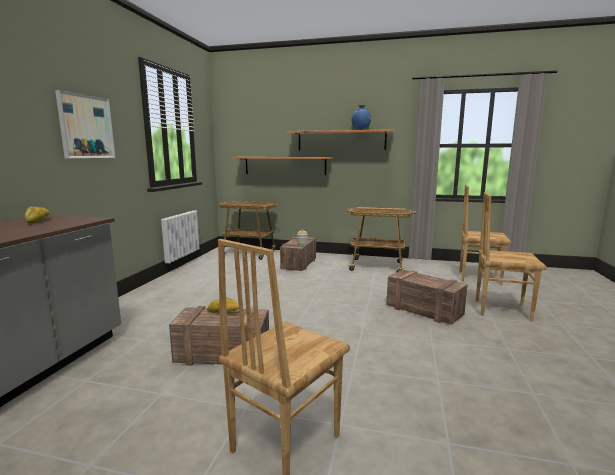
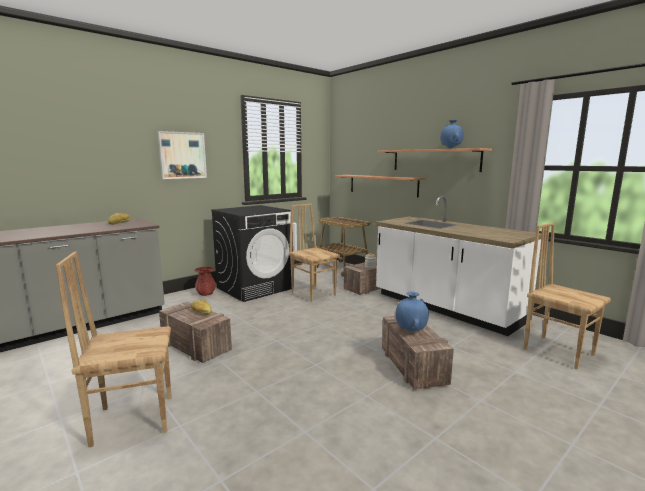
camera: 35 degrees right, 0 degrees up
(138, 304) = (206, 293): none -> red vase
(189, 286) = (255, 288): none -> black washing machine
(378, 266) = (445, 307): cart -> white counter
(424, 280) = (410, 331): none -> blue vase
(501, 309) = (513, 396): brown chair -> brown chair (314, 293)

